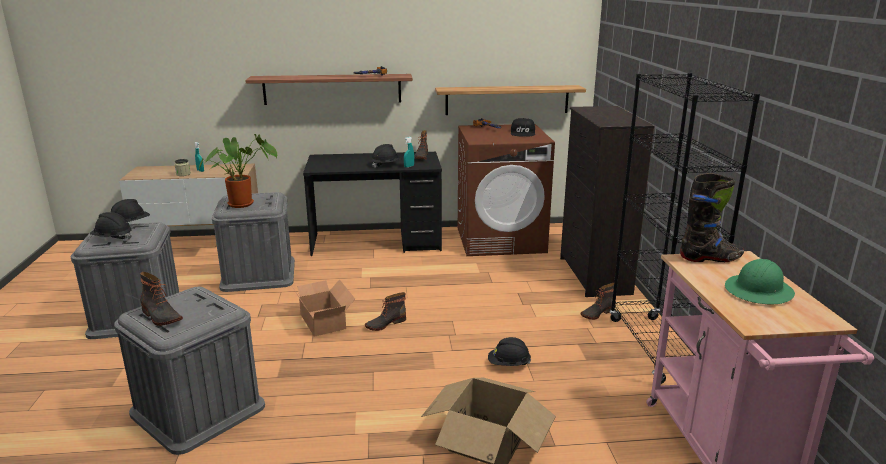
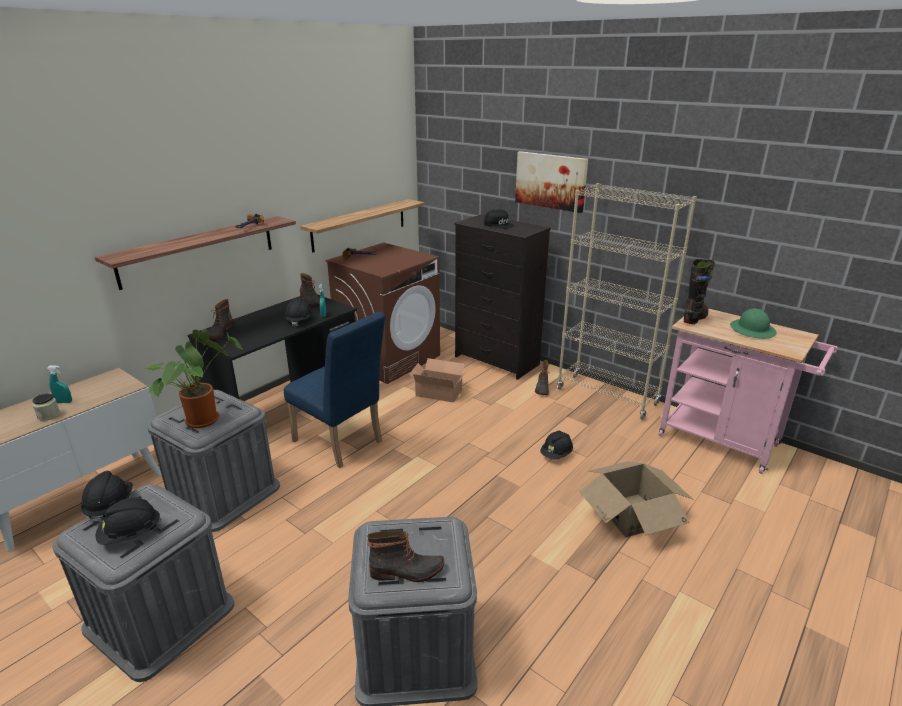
camera: 45 degrees left, 5 degrees up
(324, 320) = (373, 499): cardboard box -> cardboard box (438, 391)
(365, 279) = (341, 444): none -> blue chair
(385, 323) = (426, 473): boot -> boot (219, 332)
(523, 133) = (397, 254): black cap -> black cap (499, 224)
(655, 349) = (607, 397): black bookcase -> beige bookcase
(667, 70) = (551, 181): none -> picture

